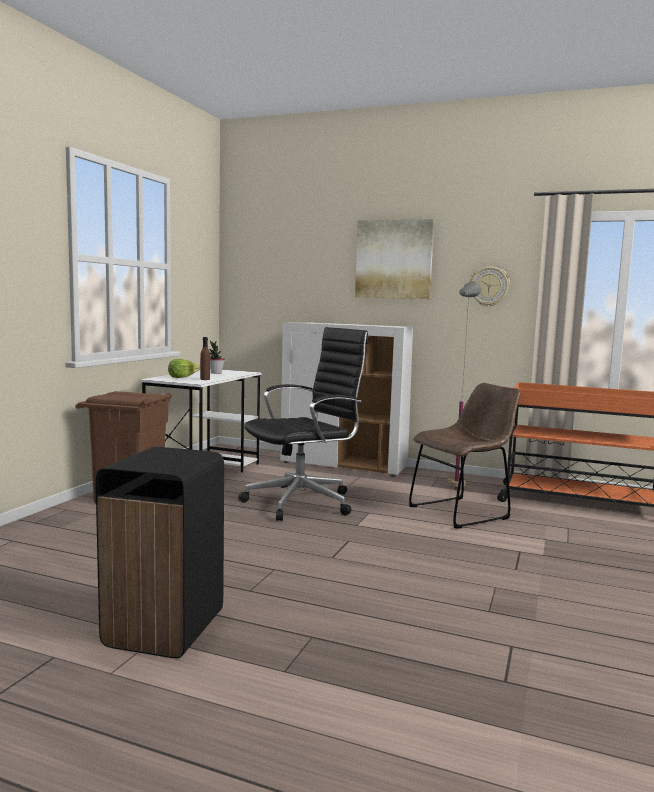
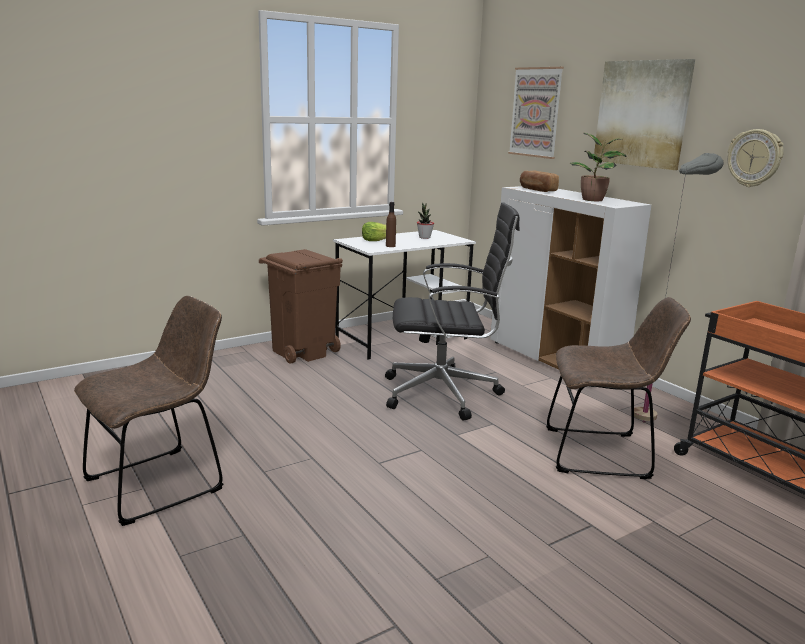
camera: 35 degrees right, 10 degrees up
(166, 628) = (161, 482): black trash can -> brown chair
(289, 262) = (535, 112): none -> picture
(314, 323) = (537, 190): none -> bread
(373, 325) = (594, 200): none -> potted plant

